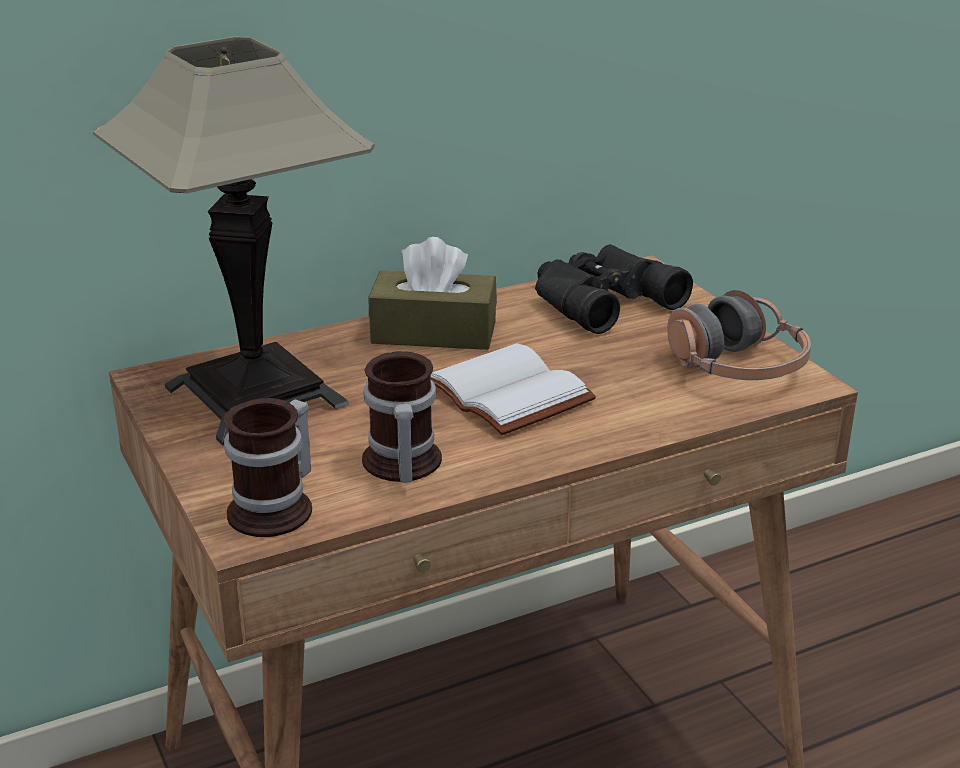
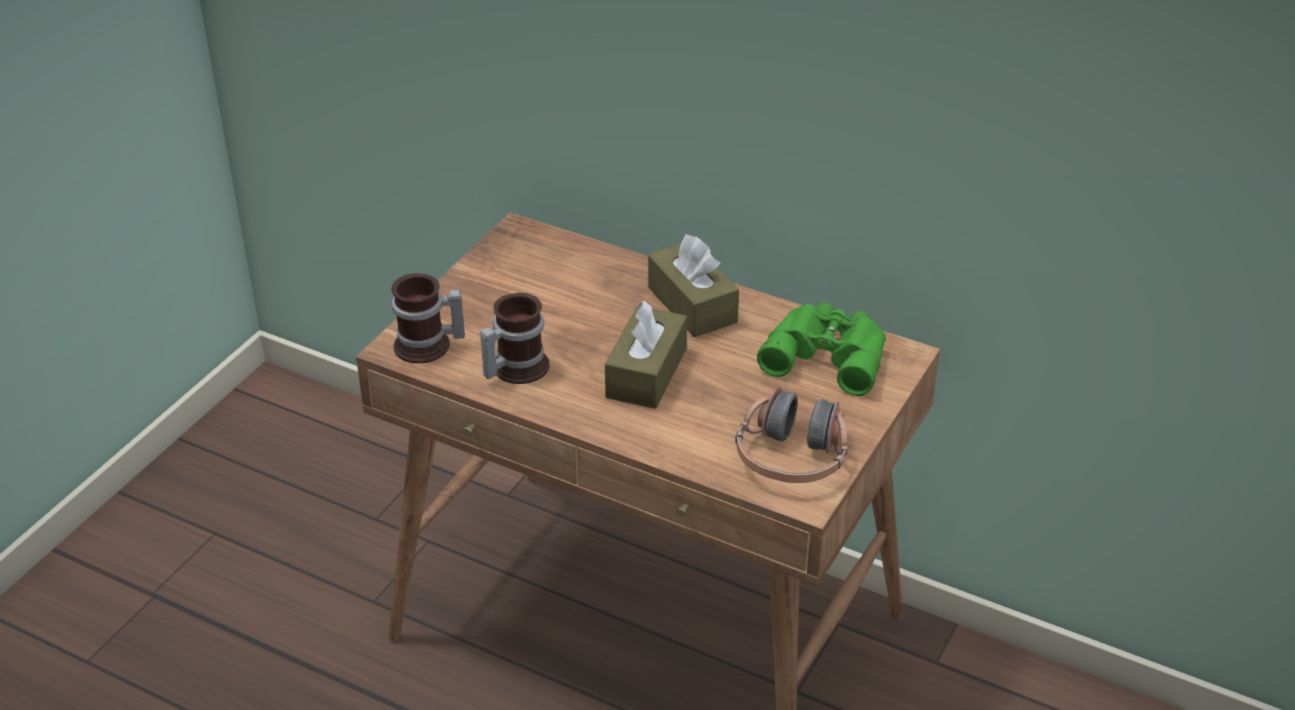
camera: 55 degrees right, 10 degrees up
(254, 395) = (536, 277): table lamp -> none
(512, 393) = (646, 373): white book -> brown tissue box
(599, 299) = (827, 354): black binoculars -> green binoculars

